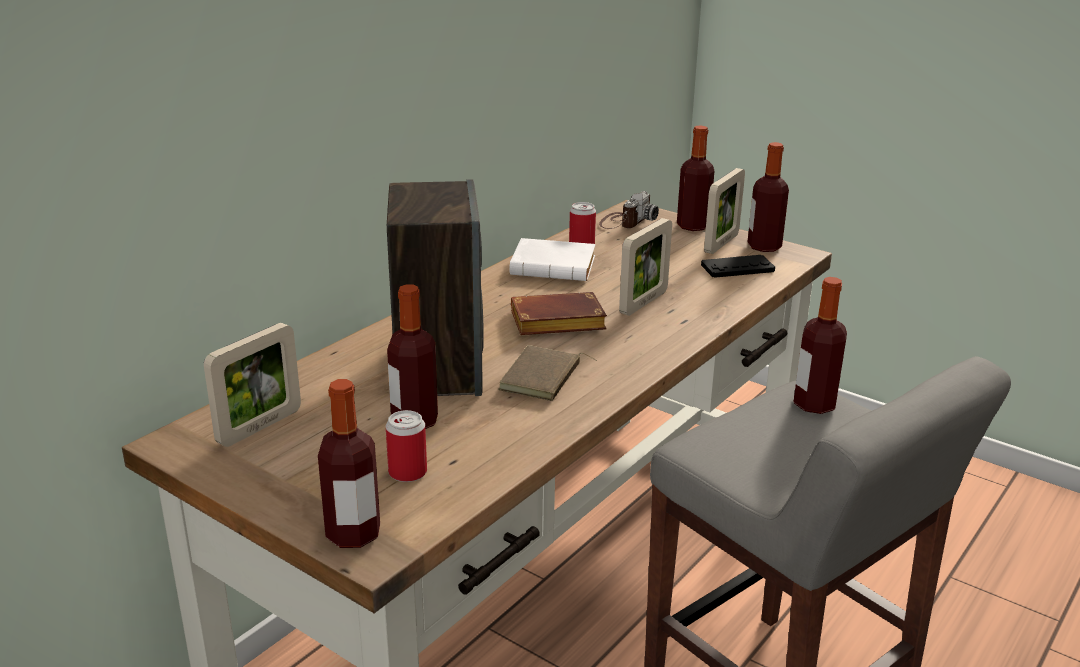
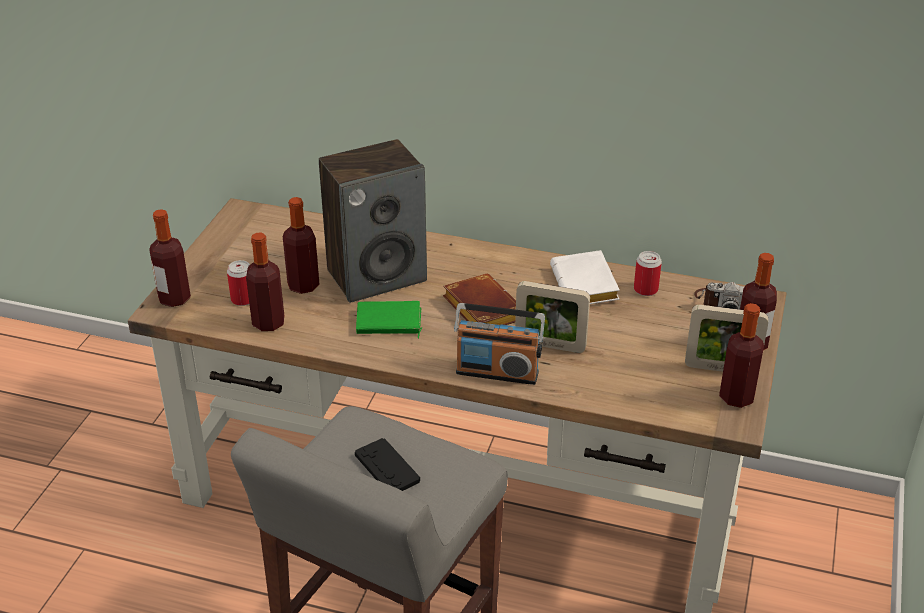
camera: 70 degrees right, 10 degrees up
(259, 427) = (270, 233): picture frame -> none
(543, 378) = (388, 323): brown book -> green book
(674, 336) = (497, 372): none -> radio
(737, 268) = (667, 387): black game controller -> black game controller (387, 468)
(814, 404) = (453, 475): bottle -> bottle (268, 323)

